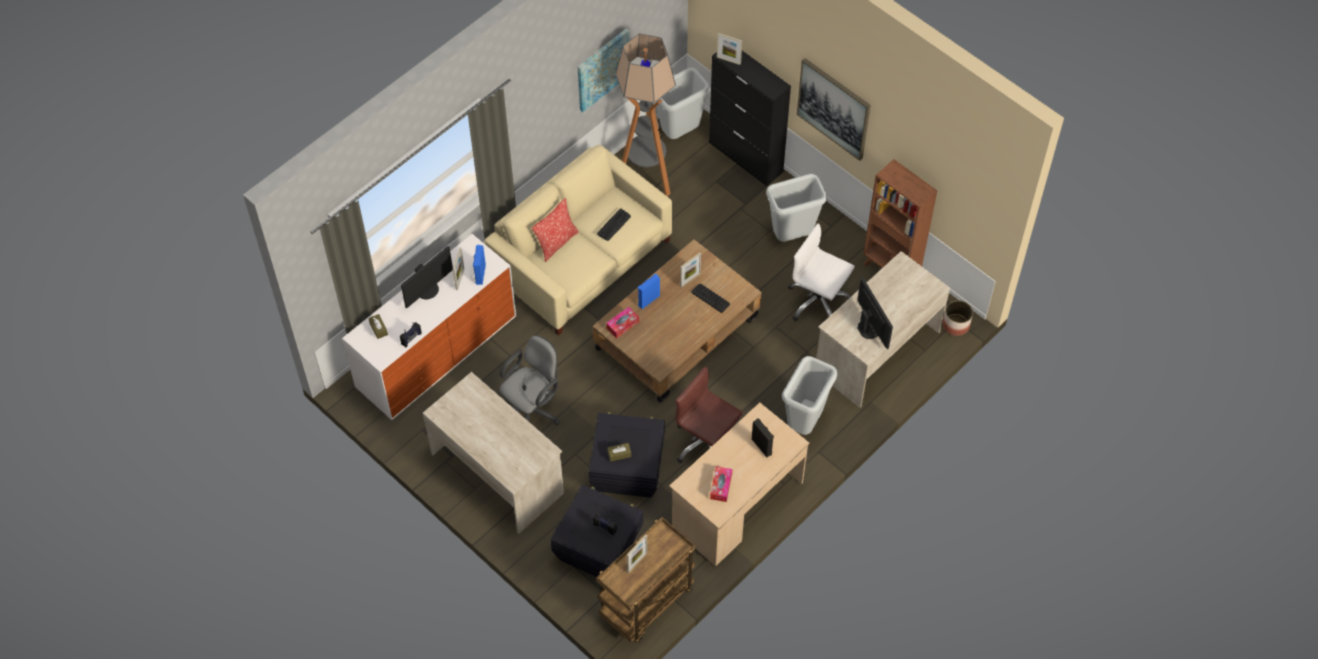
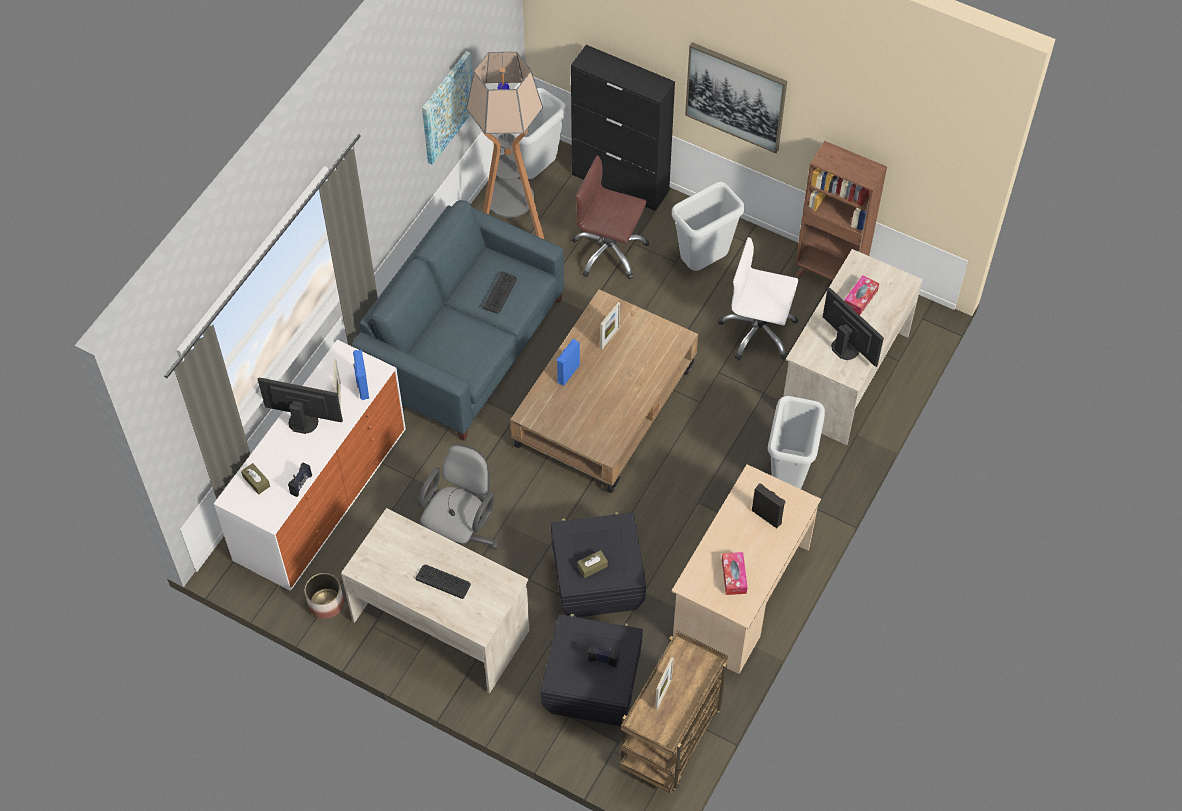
camera: 15 degrees left, 0 degrees up
(428, 290) = (303, 420): monitor -> monitor turned 105 degrees counterclockwise
(557, 243) = (437, 329): pillow -> none
(582, 260) = (465, 344): beige sofa -> blue sofa
(622, 325) = (546, 410): tissue box -> tissue box (860, 298)
(706, 444) = (681, 530): brown office chair -> brown office chair (609, 252)
(710, 298) = (641, 354): keyboard -> keyboard (443, 581)
(728, 60) = (592, 67): picture frame -> none
(956, 325) = (924, 323): planter -> planter (326, 603)

